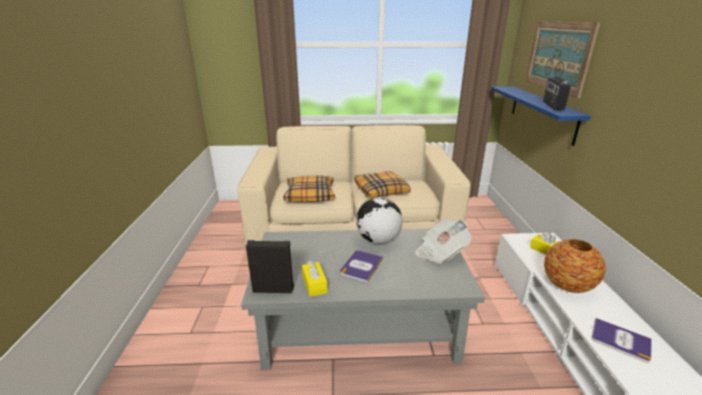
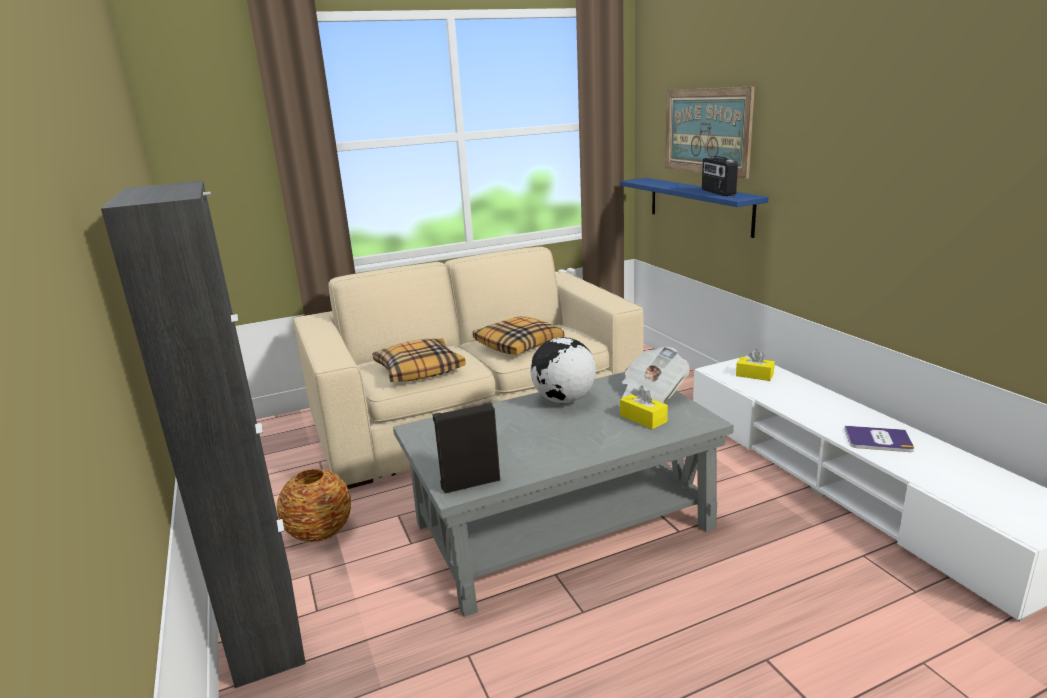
camera: 20 degrees left, 5 degrees down
(160, 333) = (265, 626): none -> black cabinet
(314, 284) = (522, 464): yellow tissue box -> yellow tissue box (643, 418)
(361, 266) = (566, 431): book -> none
(567, 285) = (799, 403): vase -> vase (320, 532)

